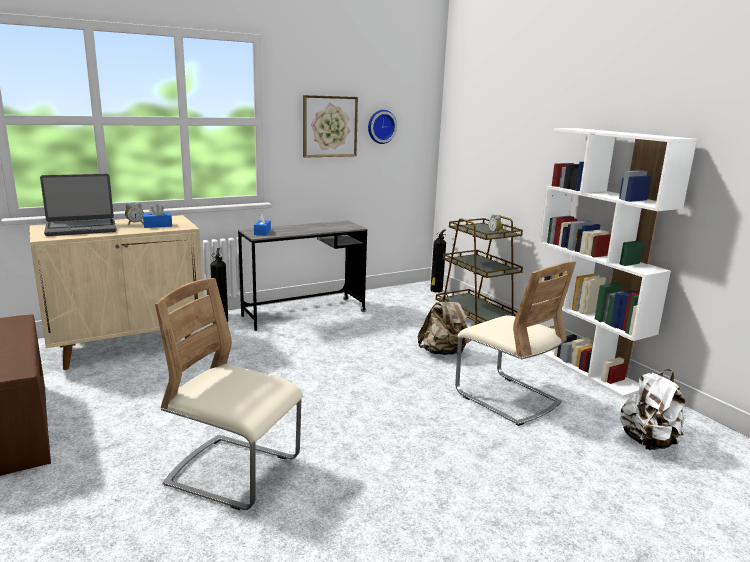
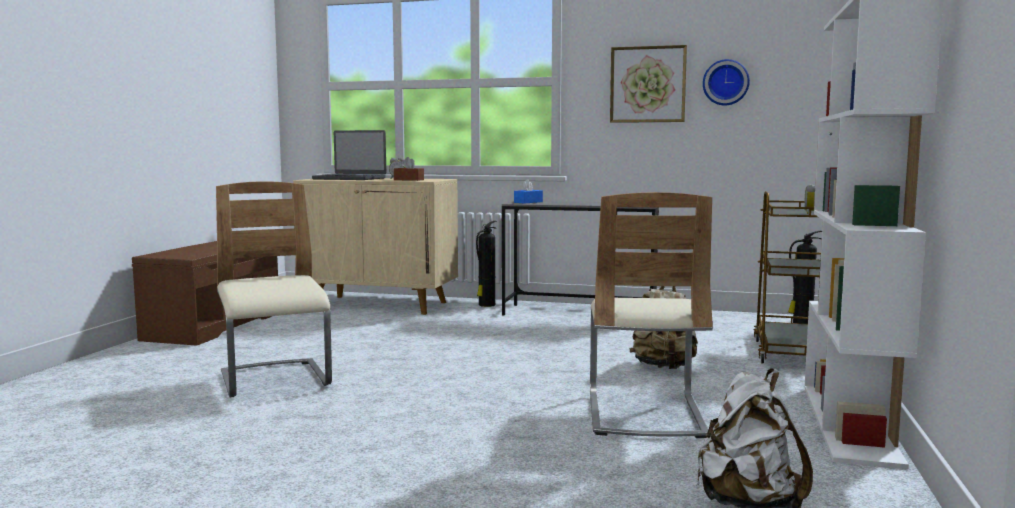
camera: 45 degrees right, 10 degrees down
(157, 225) = (409, 180): blue tissue box -> brown tissue box

